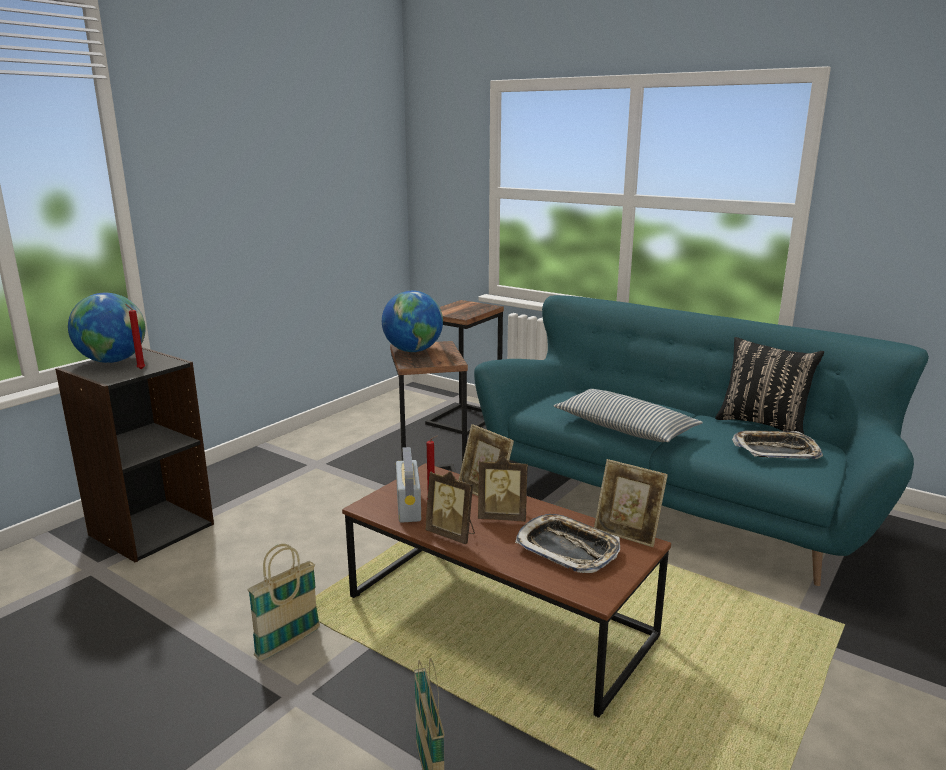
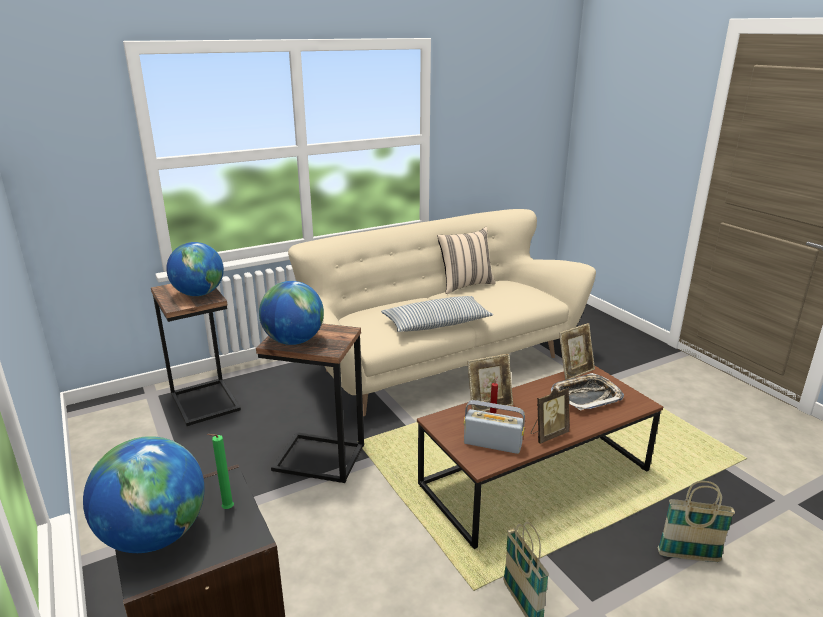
camera: 65 degrees left, 5 degrees up
(140, 369) = (226, 509): red candle -> green candle
(466, 311) = (199, 294): none -> globe
(502, 517) = (531, 408): picture frame -> none
(676, 502) = (439, 361): turquoise sofa -> beige sofa
(763, 424) = (465, 285): black pillow -> beige pillow
(776, 450) = (508, 295): tray -> none

